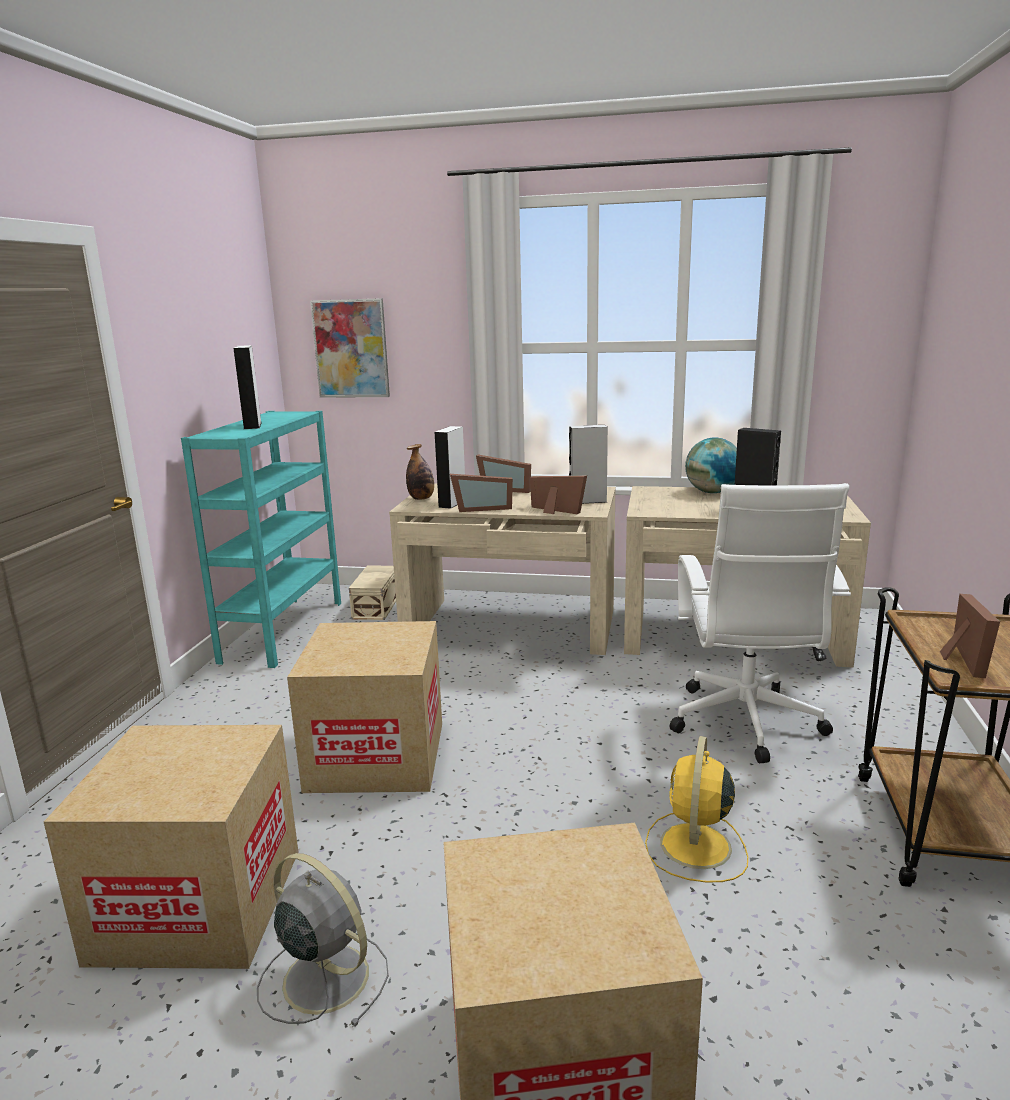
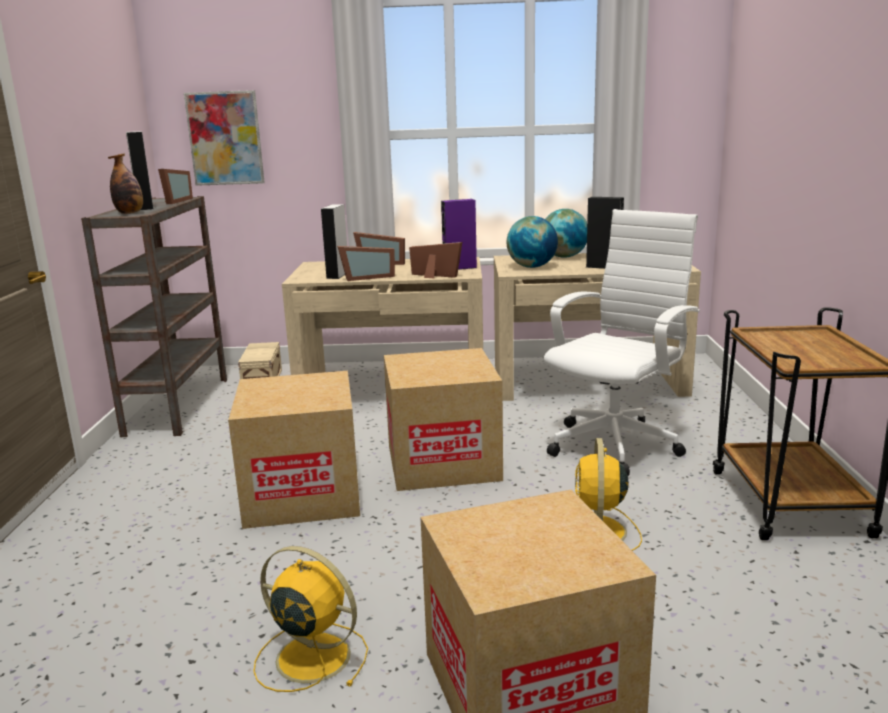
camera: 10 degrees left, 0 degrees up
(198, 904) = (175, 620): cardboard box -> cardboard box (443, 462)
(283, 631) = (178, 406): turquoise bookcase -> grey bookcase
(323, 976) = (310, 656): grey fan -> yellow fan
(421, 498) = (307, 273): bottle -> bottle (130, 213)
(588, 501) = (460, 268): grey speaker -> purple speaker
(670, 504) = (532, 267): none -> globe
(746, 725) = (616, 444): white office chair -> white office chair turned 135 degrees counterclockwise
(958, 659) = (793, 355): picture frame -> picture frame (173, 201)

